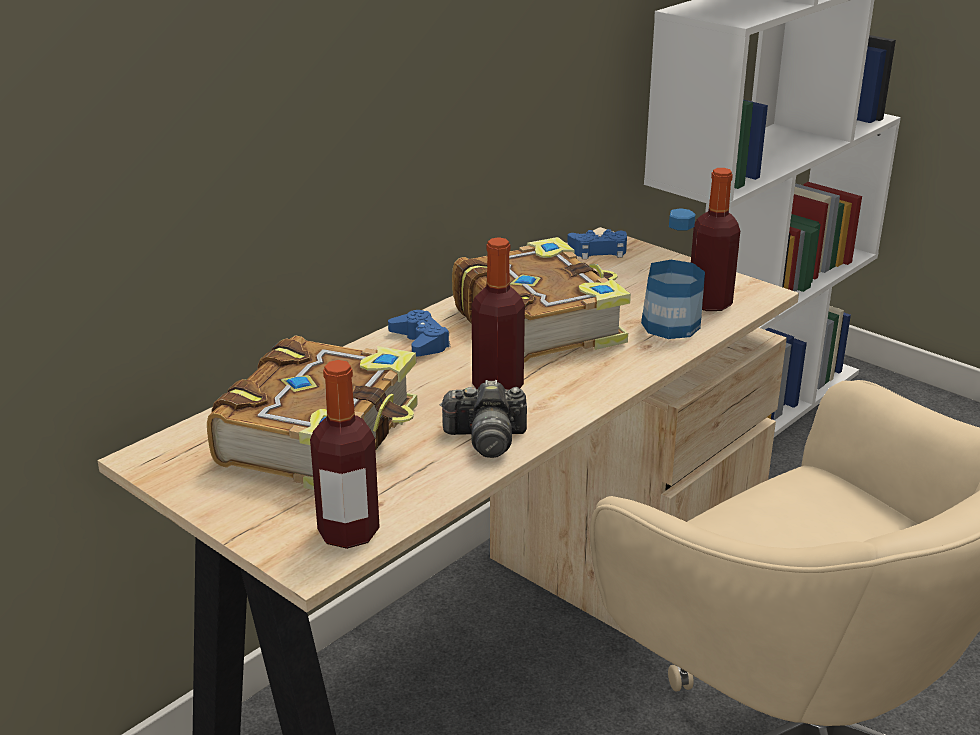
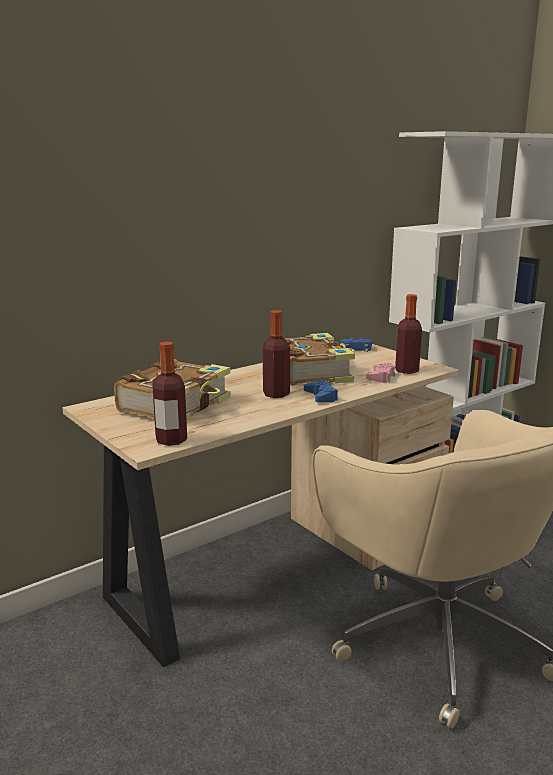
camera: 10 degrees right, 10 degrees down
(420, 341) = (244, 376): blue game controller -> blue game controller (321, 397)
(486, 439) = (260, 412): camera -> none
(670, 325) = (381, 377): bottle -> pink game controller

